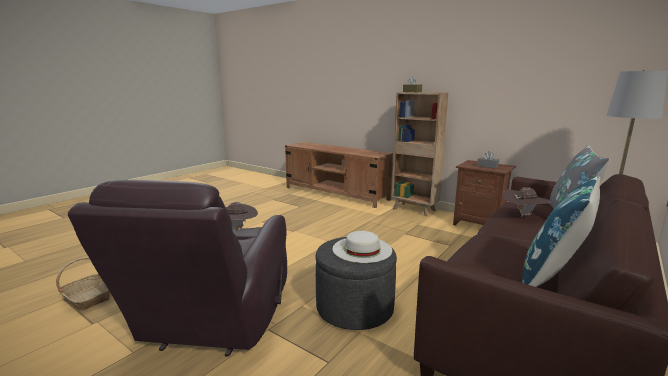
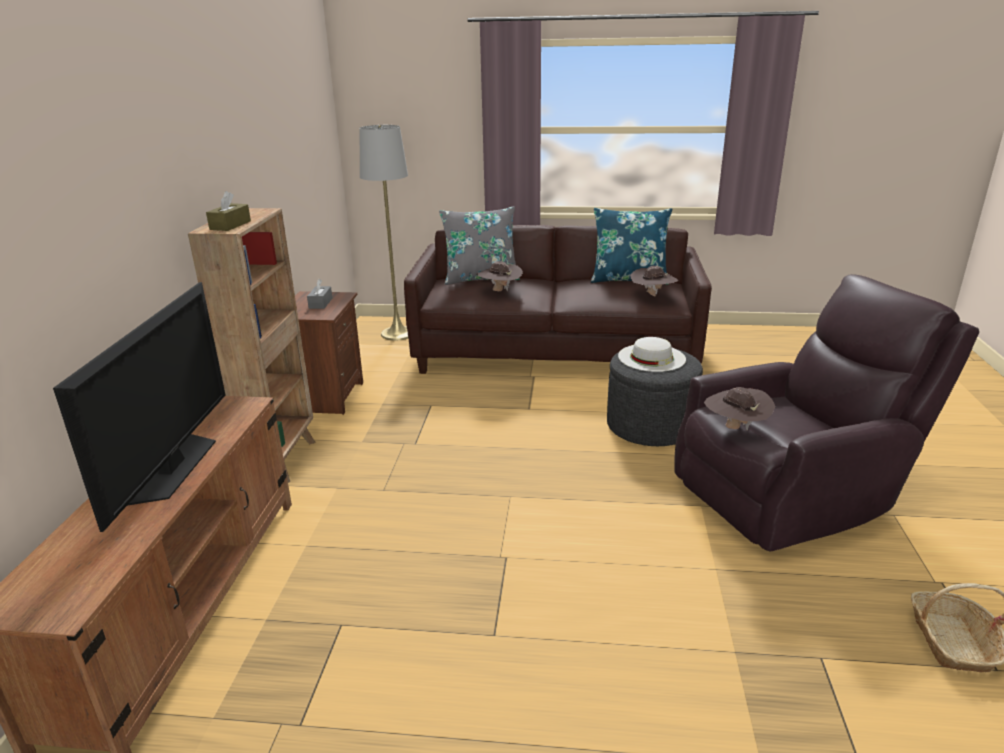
camera: 120 degrees left, 10 degrees up
(342, 150) = (172, 467): none -> television
(476, 269) = (652, 296): none -> brown hat

